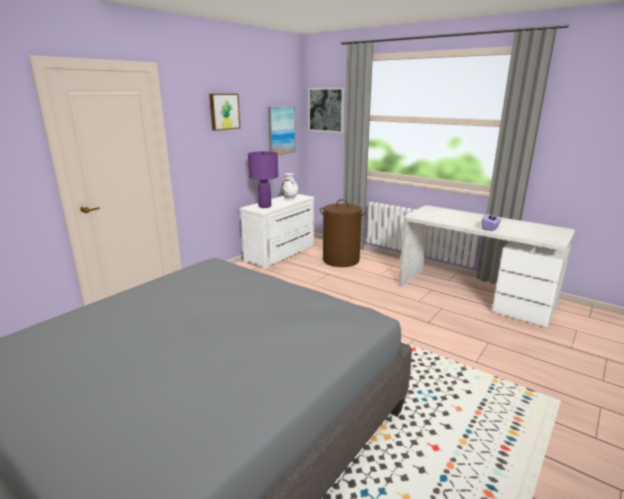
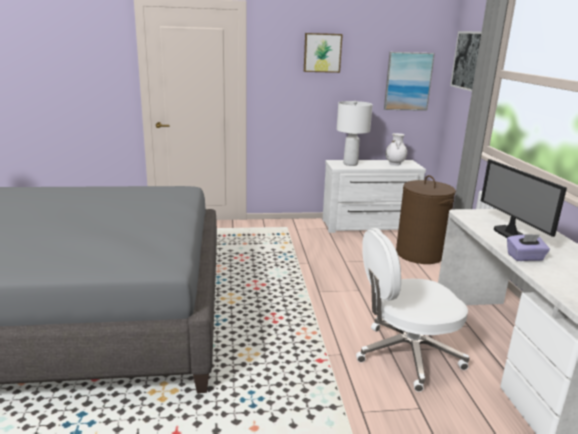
camera: 45 degrees right, 0 degrees up
(264, 206) = (350, 164): purple table lamp -> white table lamp
(437, 320) = (406, 355): none -> white office chair
(458, 219) = (510, 234): none -> monitor

